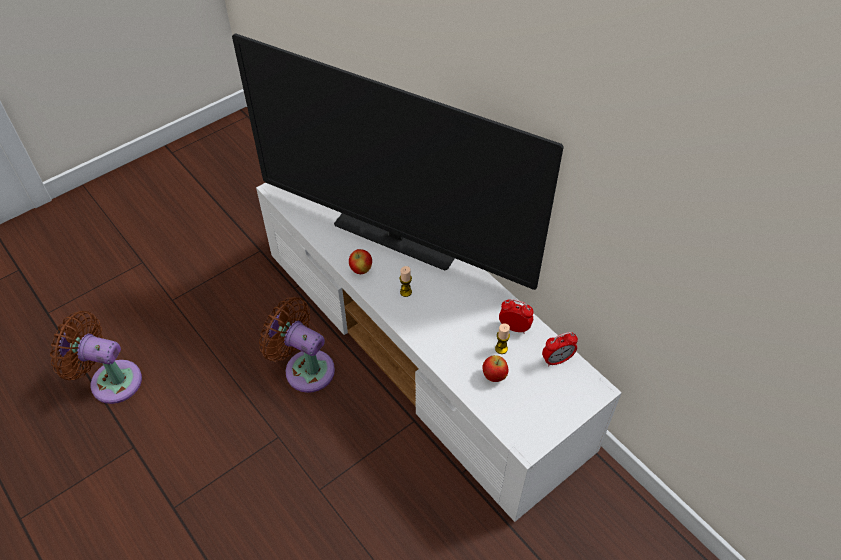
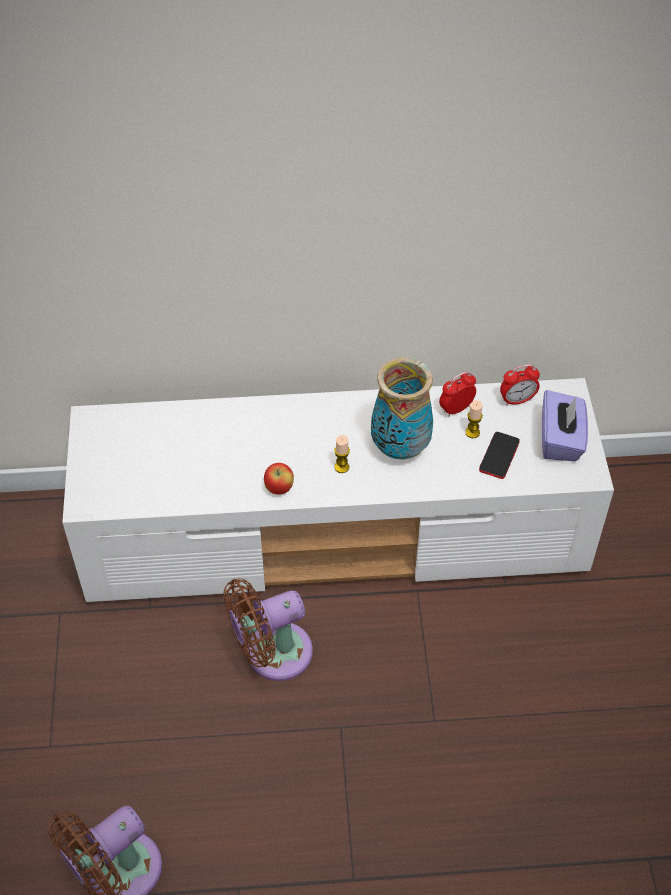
camera: 55 degrees left, 0 degrees up
(394, 240) = (263, 438): television -> none
(449, 314) = (399, 448): none -> vase
(494, 376) = (499, 456): apple -> phone
(544, 408) = (560, 440): none -> purple tissue box
(557, 360) = (517, 400): alarm clock -> alarm clock turned 60 degrees clockwise

